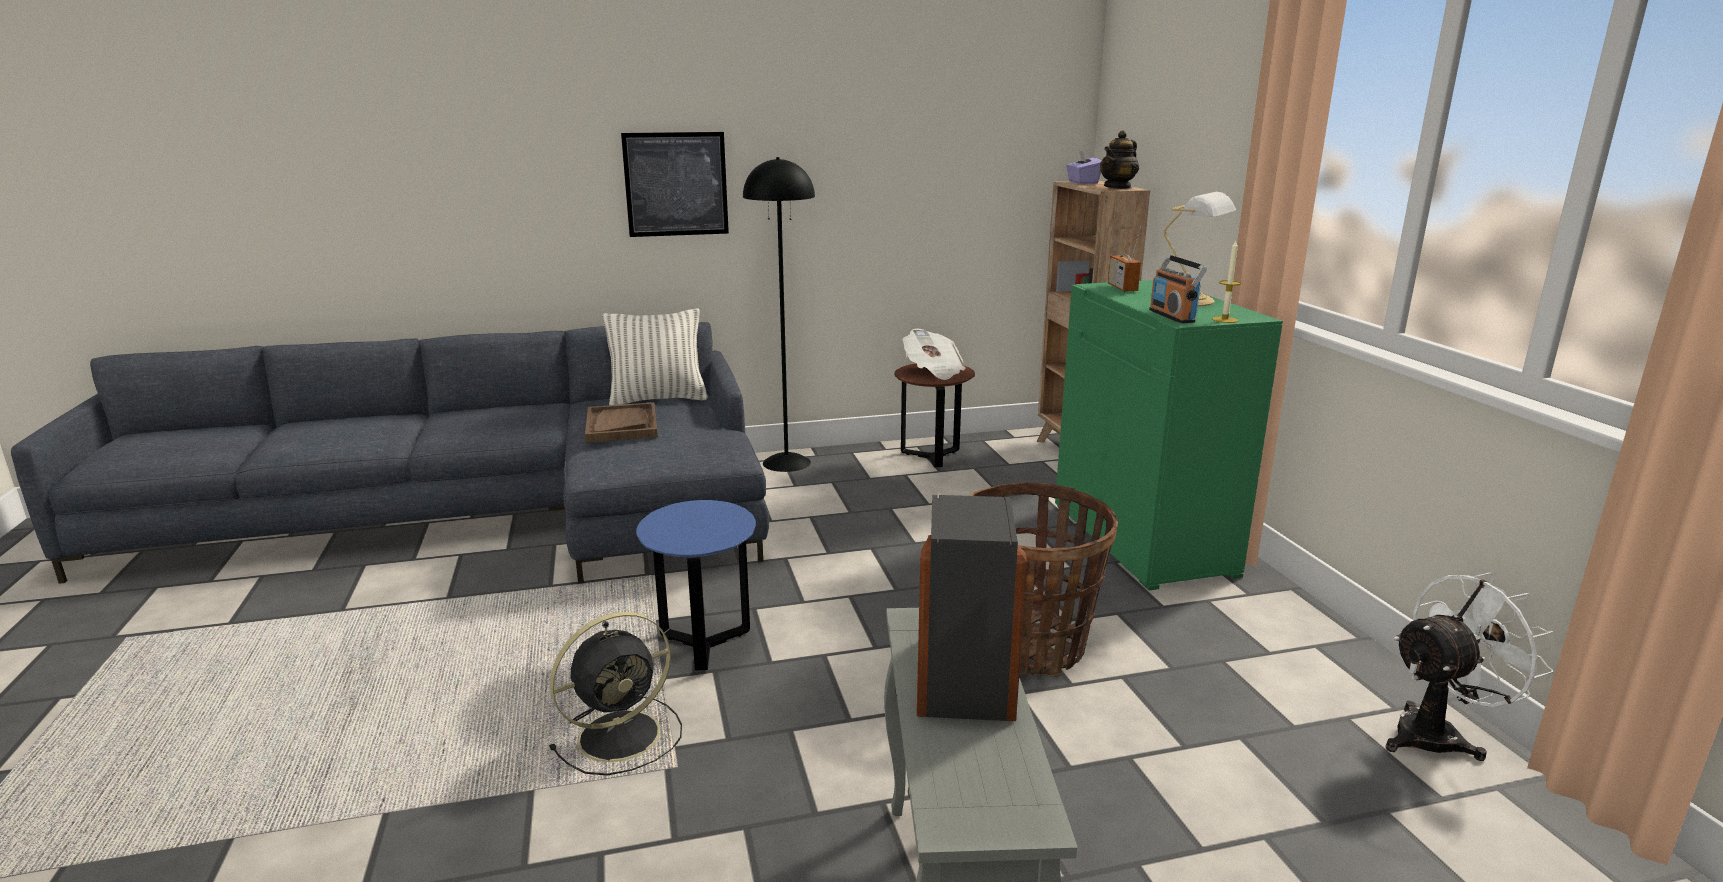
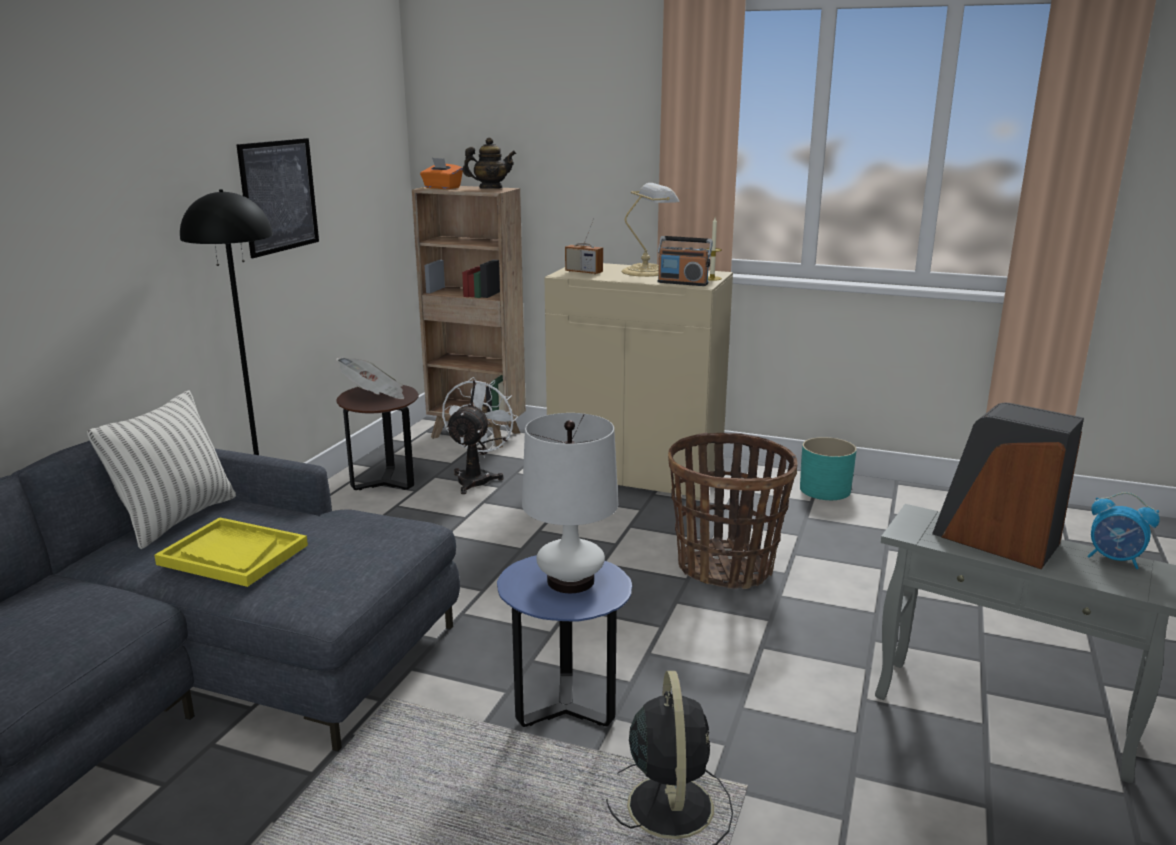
camera: 55 degrees left, 0 degrees up
(621, 425) = (233, 555): brown tray -> yellow tray
(676, 184) = (91, 239): picture -> picture (279, 196)
(702, 526) = (570, 581): none -> white table lamp
(1016, 769) = (1114, 560): none -> alarm clock
(1082, 183) = (442, 188): purple tissue box -> orange tissue box
(1118, 187) = (490, 188): teapot -> teapot turned 90 degrees counterclockwise
(1144, 539) = (637, 473): green cabinet -> beige cabinet
(1317, 653) = (824, 490): none -> turquoise planter
(1438, 735) = (925, 500): white fan -> white fan (477, 478)

